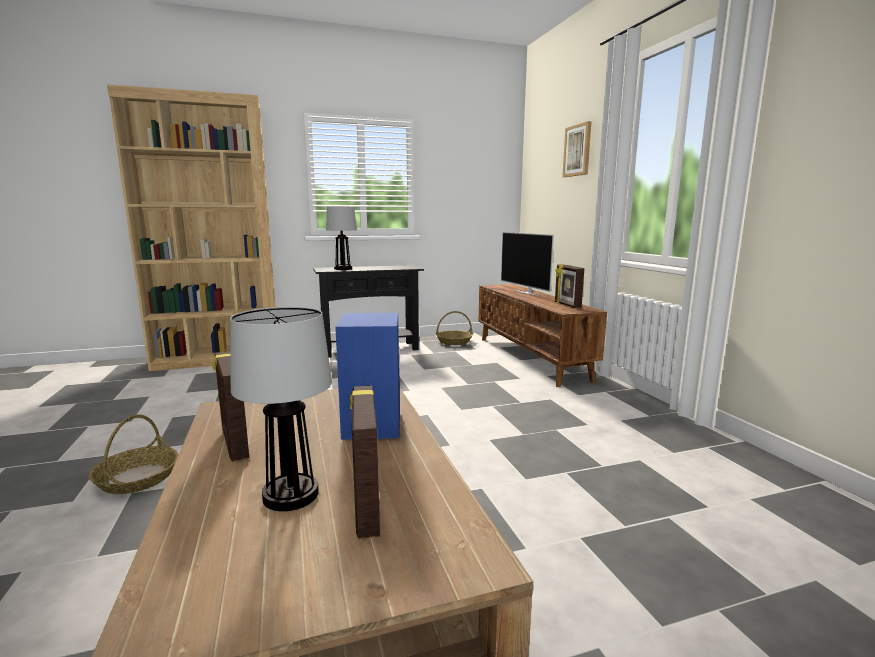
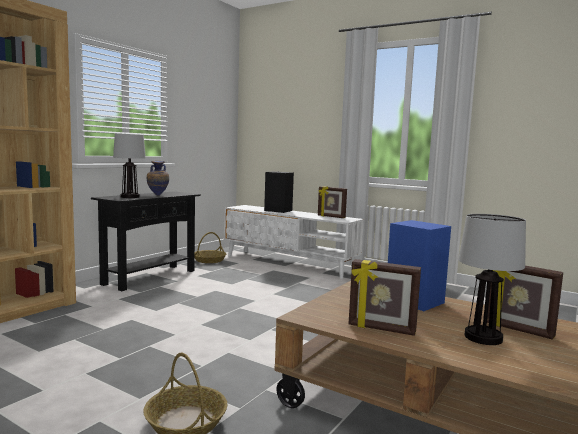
camera: 40 degrees left, 5 degrees down
(373, 268) = (157, 195): none -> vase
(526, 293) = (279, 210): television -> black speaker
(530, 358) = (289, 263): brown tv stand -> white tv stand
(577, 150) = (309, 101): picture -> none

